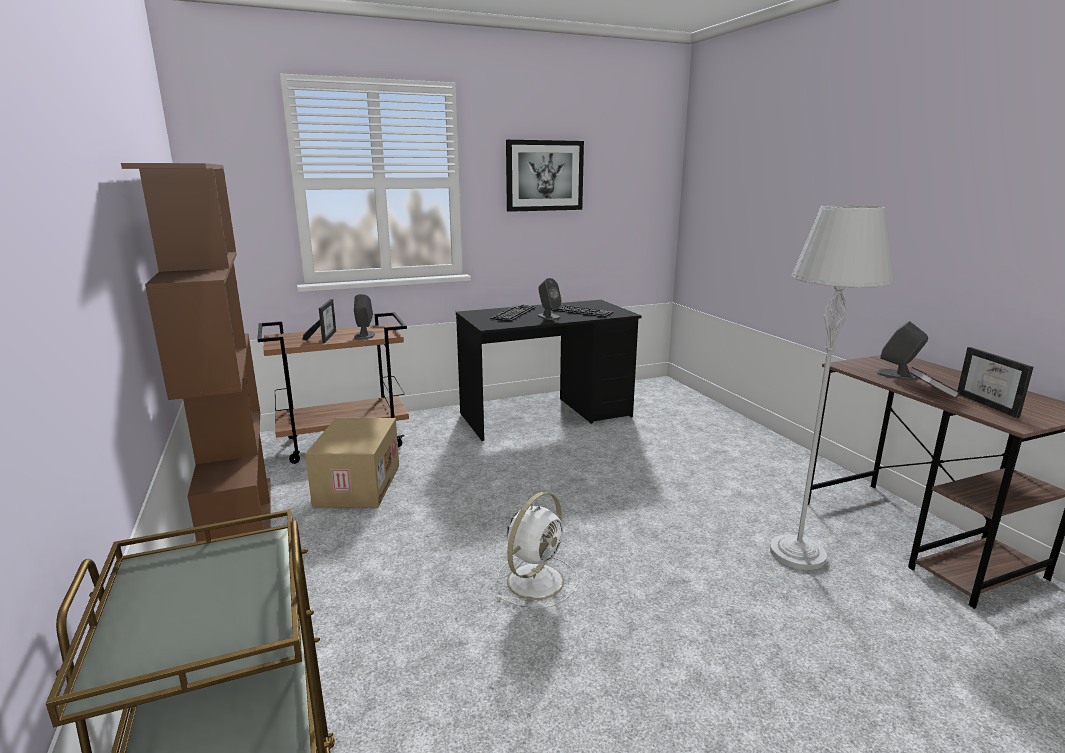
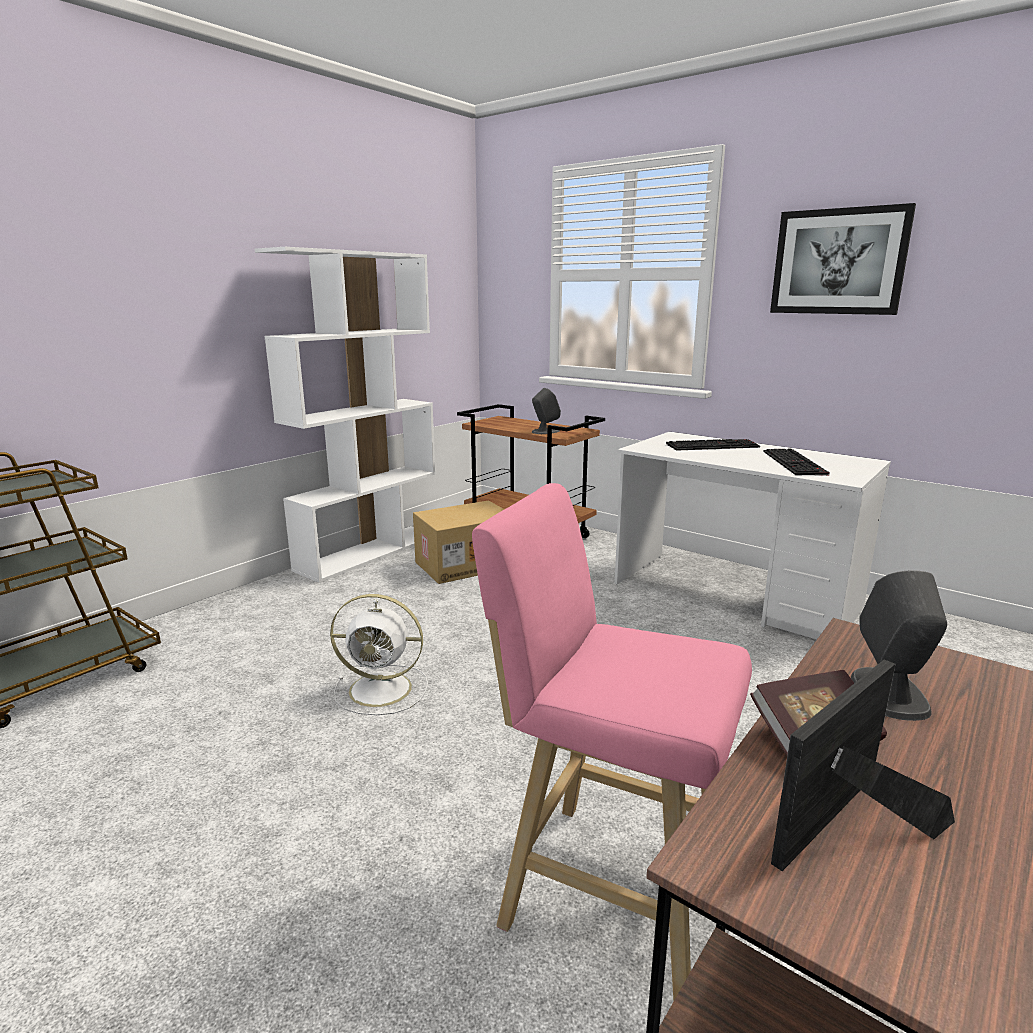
camera: 60 degrees right, 0 degrees up
(241, 525) = (369, 552): brown bookcase -> white bookcase
(325, 336) = (521, 425): picture frame -> none
(546, 415) = (734, 596): black desk -> white desk
(548, 317) = (733, 457): grey speaker -> none
(797, 554) = (605, 889): grey floor lamp -> pink stool

